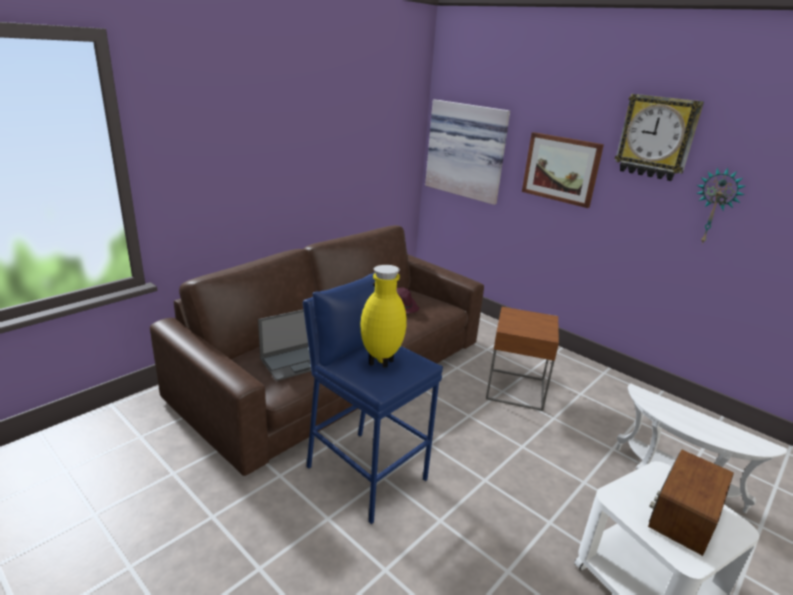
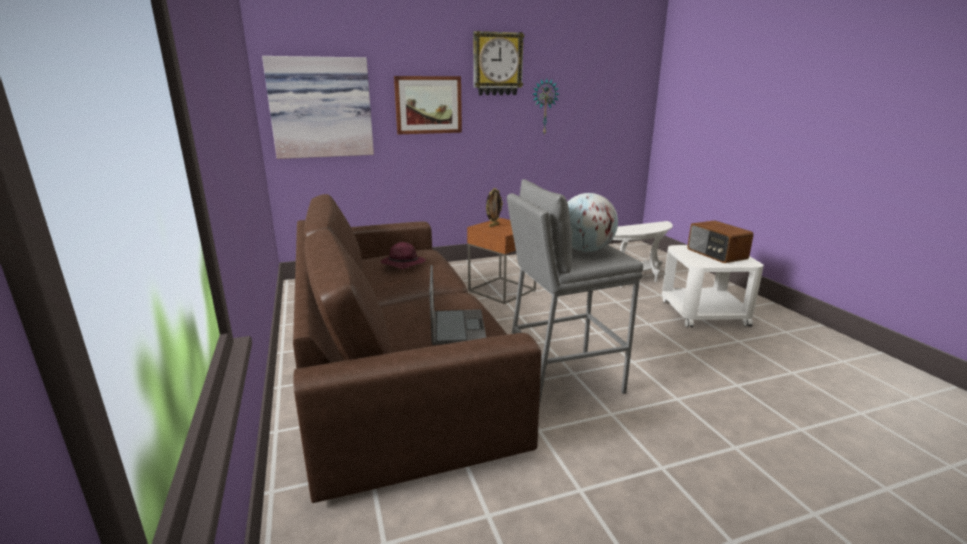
camera: 60 degrees left, 5 degrees down
(366, 473) = (562, 380): blue stool -> grey stool
(381, 363) = (585, 250): yellow vase -> globe
(523, 318) = (493, 225): none -> picture frame

